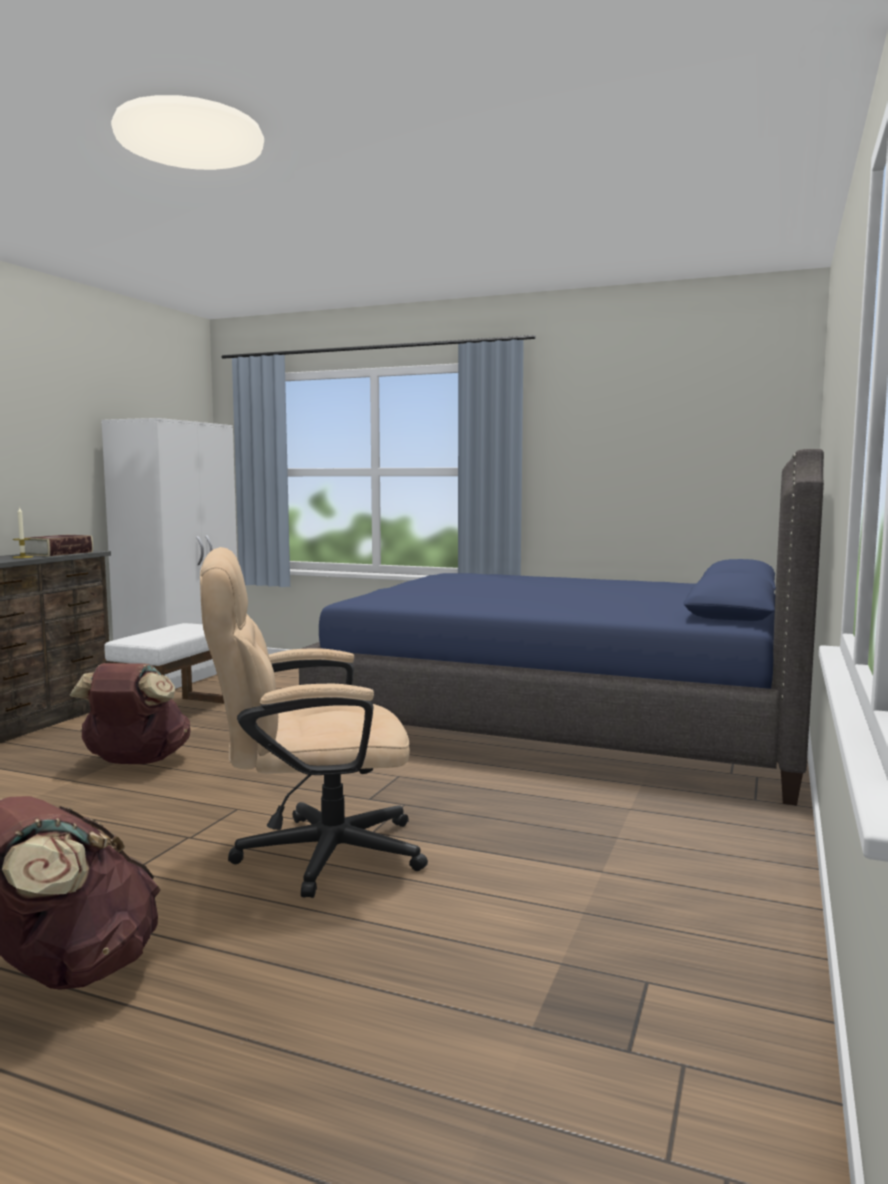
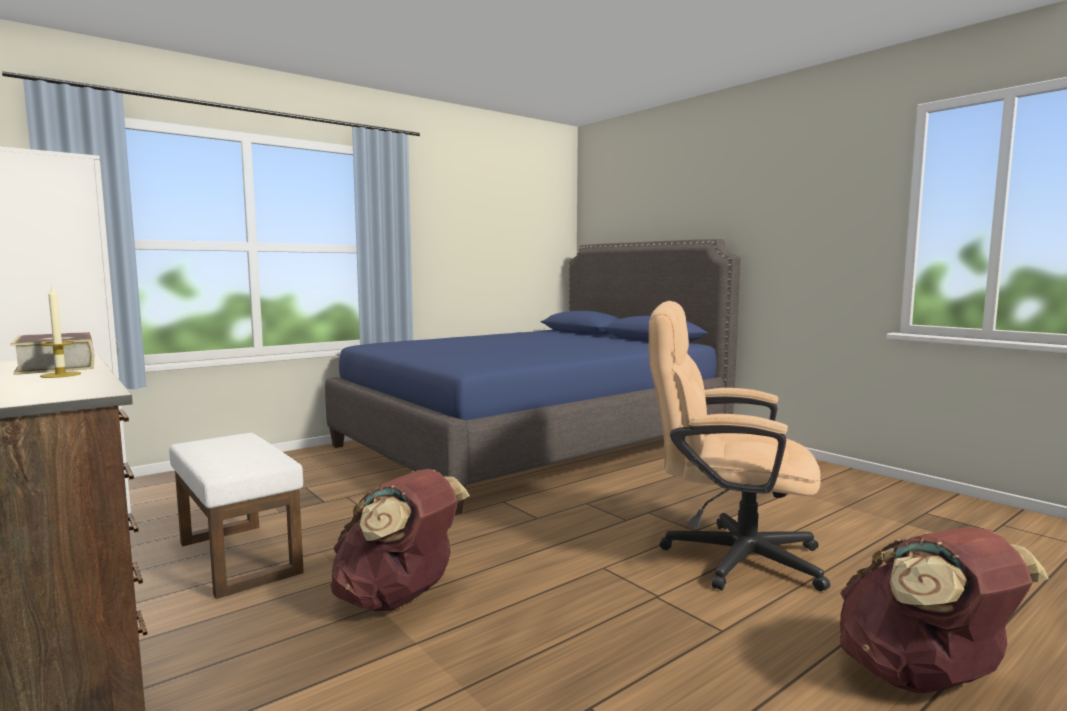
camera: 60 degrees left, 0 degrees up
(311, 854) = (726, 556): beige office chair -> beige office chair turned 90 degrees clockwise

